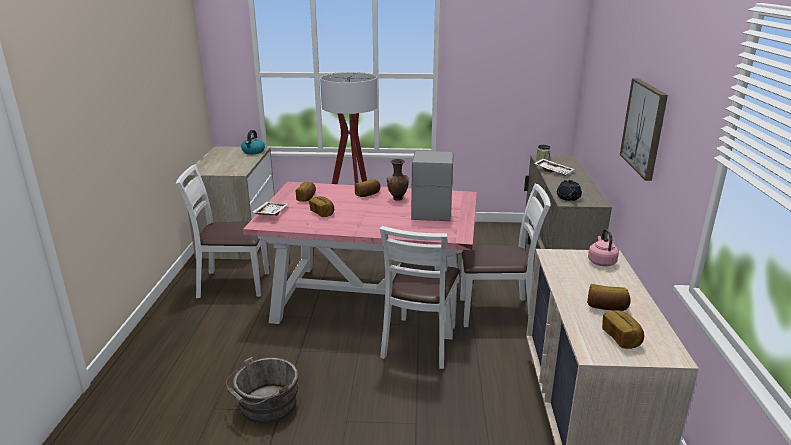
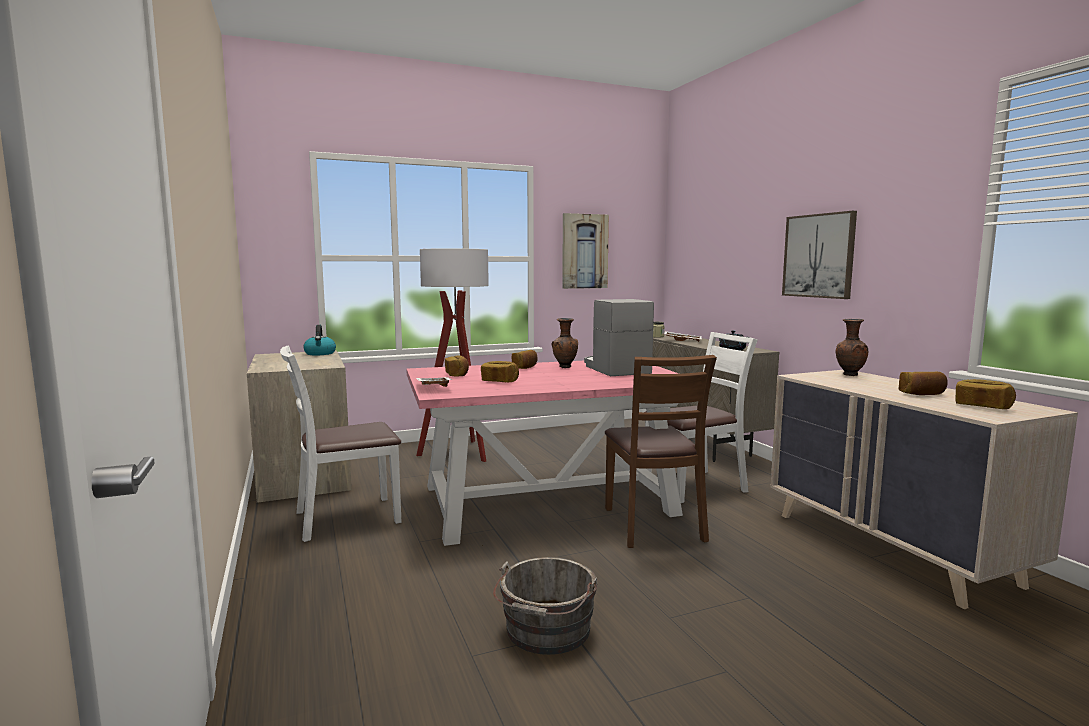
camera: 25 degrees left, 15 degrees down
(420, 342) = (652, 525): white chair -> brown chair
(490, 69) = (584, 251): none -> picture
(601, 261) = (849, 375): pink kettle -> brown vase

